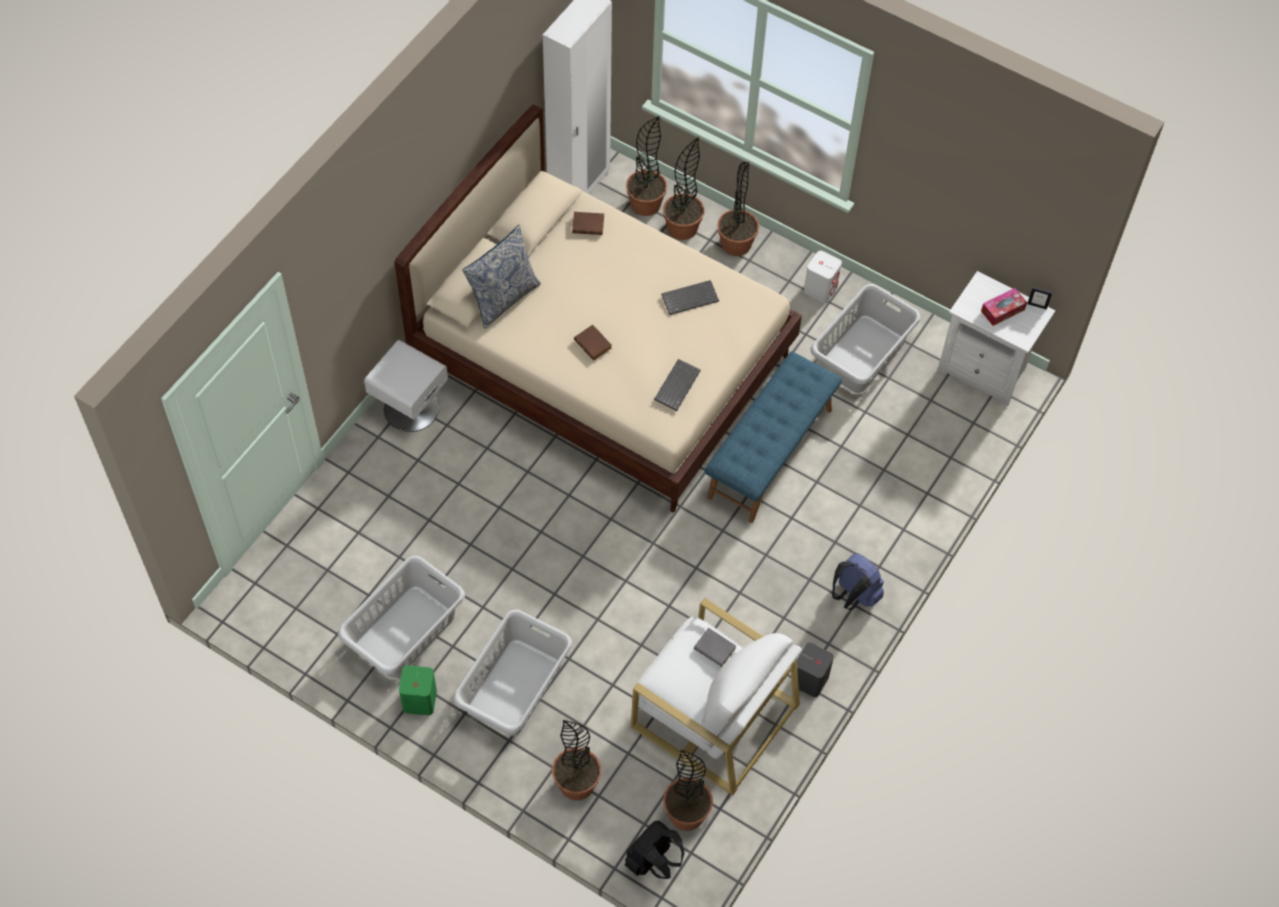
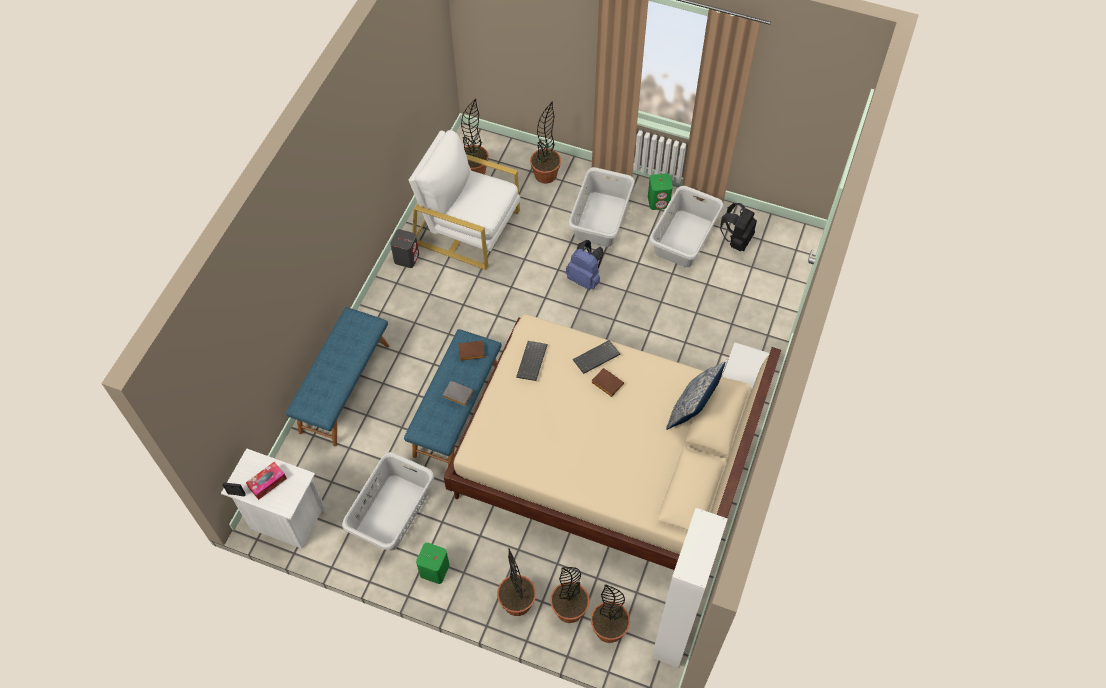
camera: 170 degrees right, 0 degrees up
(589, 225) = (642, 495): brown book -> brown book (471, 352)
(653, 861) = (489, 144): black backpack -> black backpack (736, 240)
(690, 297) = (538, 442): keyboard -> keyboard (596, 358)
(716, 648) = (468, 211): grey book -> grey book (457, 395)
(820, 289) = (434, 570): white speaker -> green speaker
(853, 596) = (381, 317): blue backpack -> blue backpack (585, 278)
(910, 509) = (344, 387): none -> blue bench

